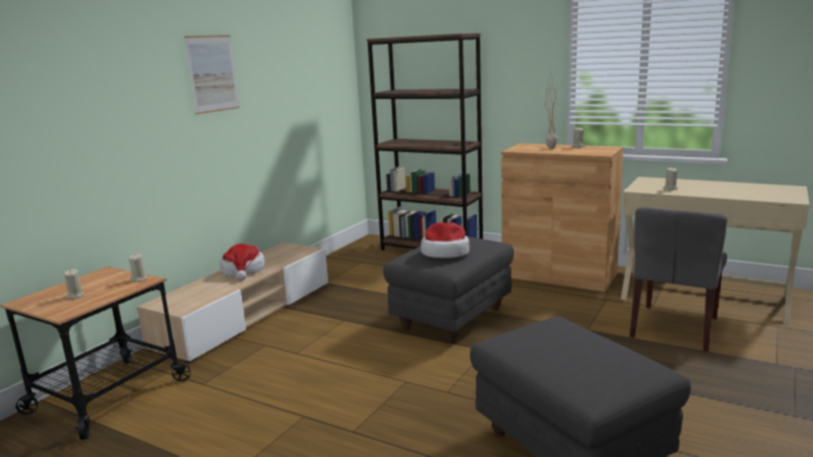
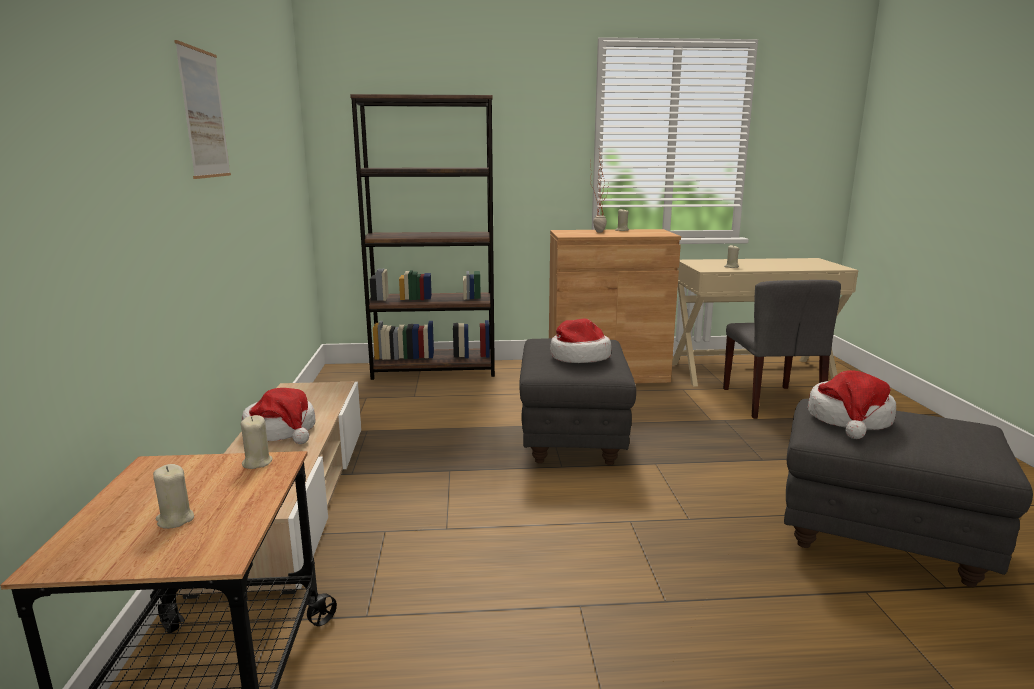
camera: 35 degrees left, 0 degrees up
(543, 337) = (849, 419): none -> hat

